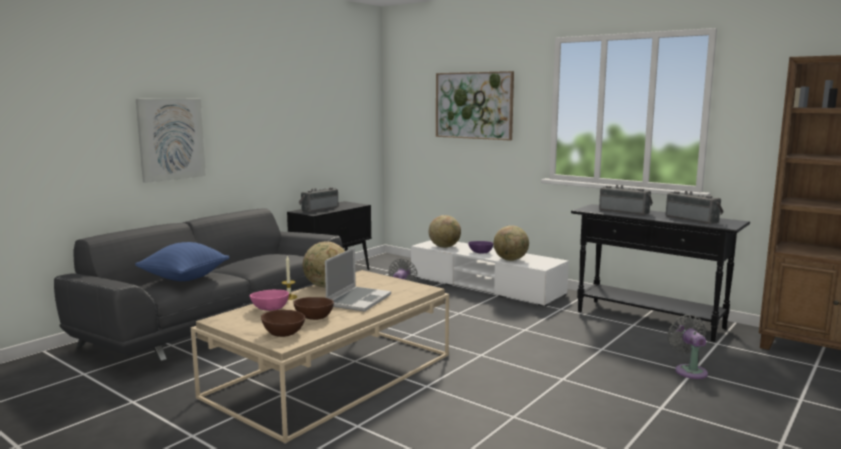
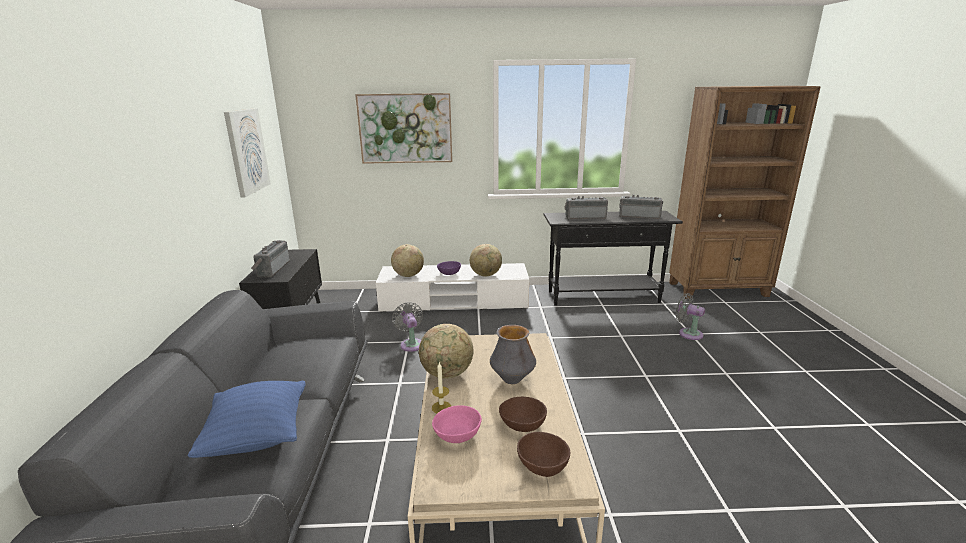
camera: 40 degrees left, 10 degrees up
(171, 139) = (104, 231): picture -> picture (247, 151)
(358, 300) = (512, 380): laptop -> vase

